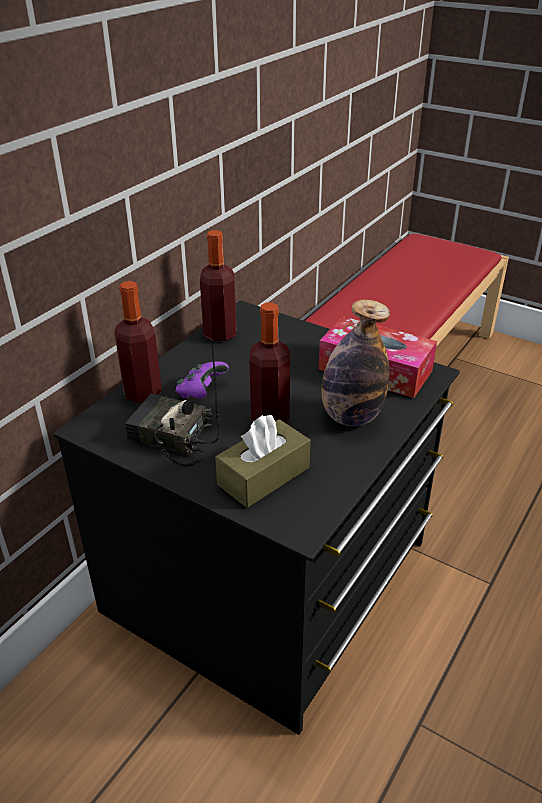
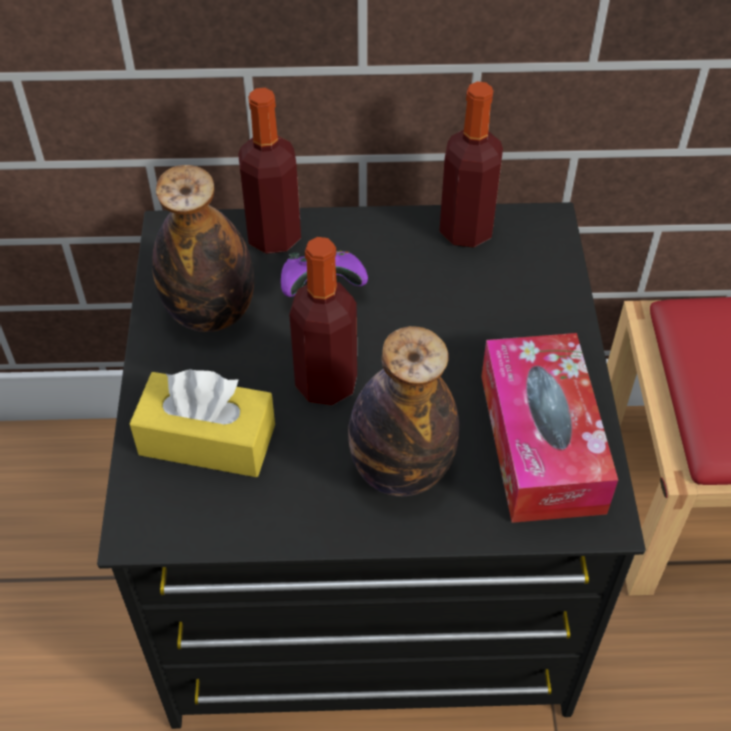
camera: 55 degrees right, 15 degrees up
(170, 438) = (211, 312): radio -> bottle
(263, 476) = (207, 439): brown tissue box -> yellow tissue box

